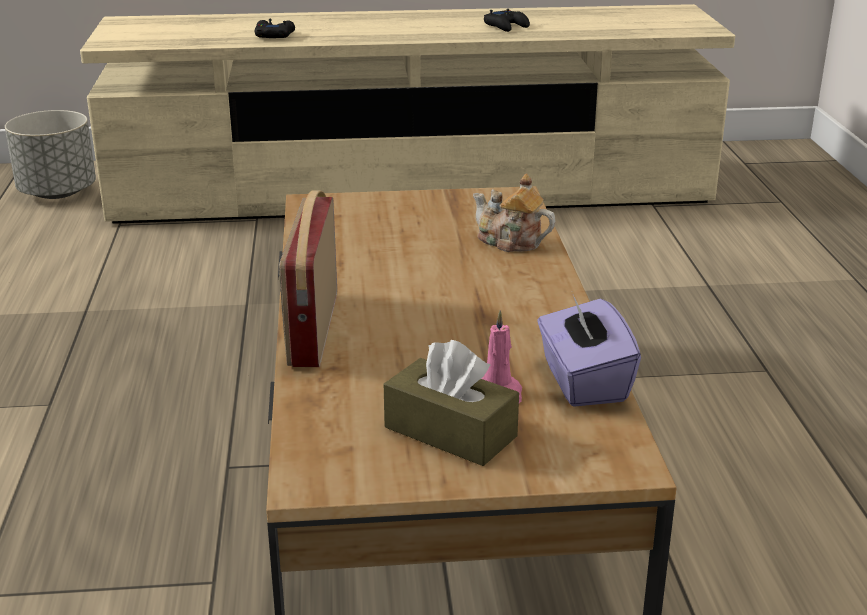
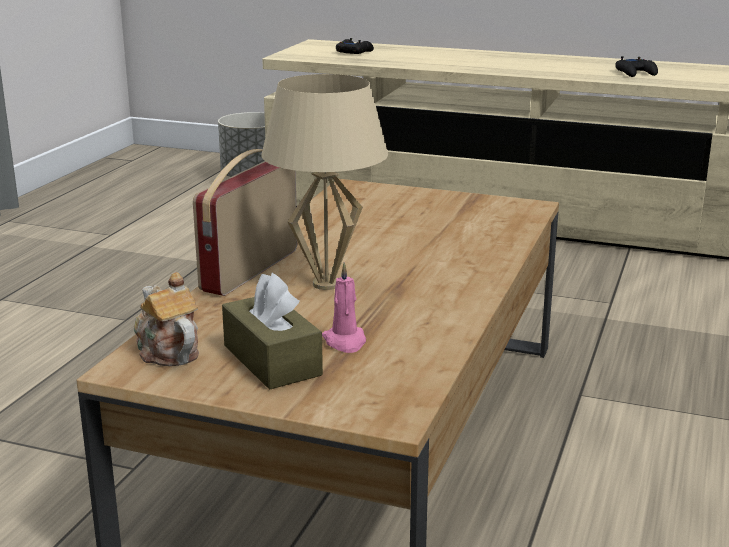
camera: 25 degrees right, 5 degrees down
(274, 35) = (422, 62): black game controller -> black game controller (354, 52)
(412, 328) = (327, 284): none -> beige table lamp
(510, 242) = (485, 238): teapot -> teapot (167, 351)
(583, 382) = (426, 349): purple tissue box -> none

